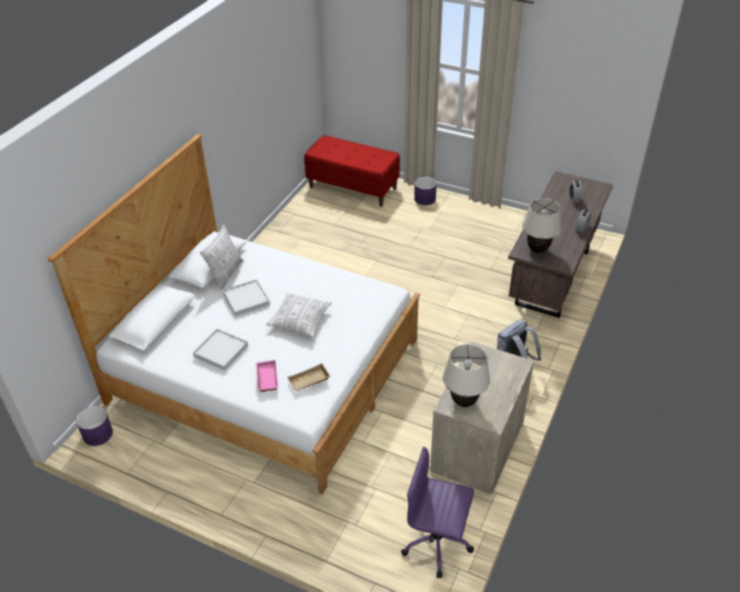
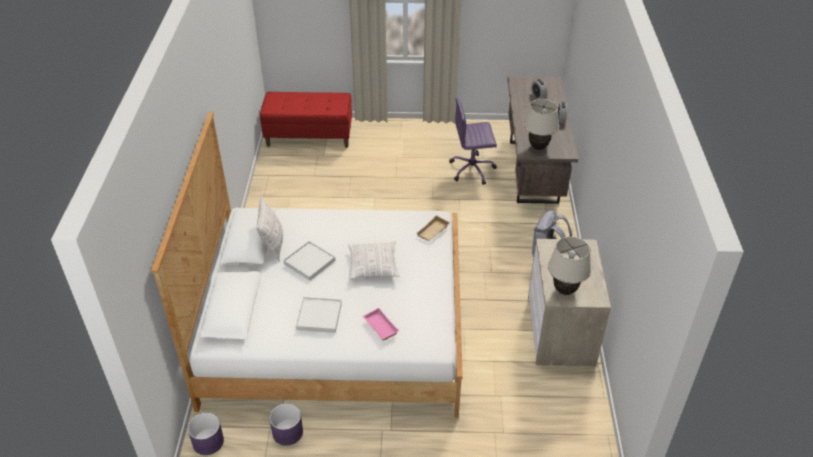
camera: 25 degrees left, 0 degrees up
(309, 381) = (420, 317): beige tray -> beige tray (433, 231)
(425, 199) = (382, 130): purple planter -> purple planter (287, 432)
(438, 542) = (578, 420): purple office chair -> purple office chair (473, 170)

